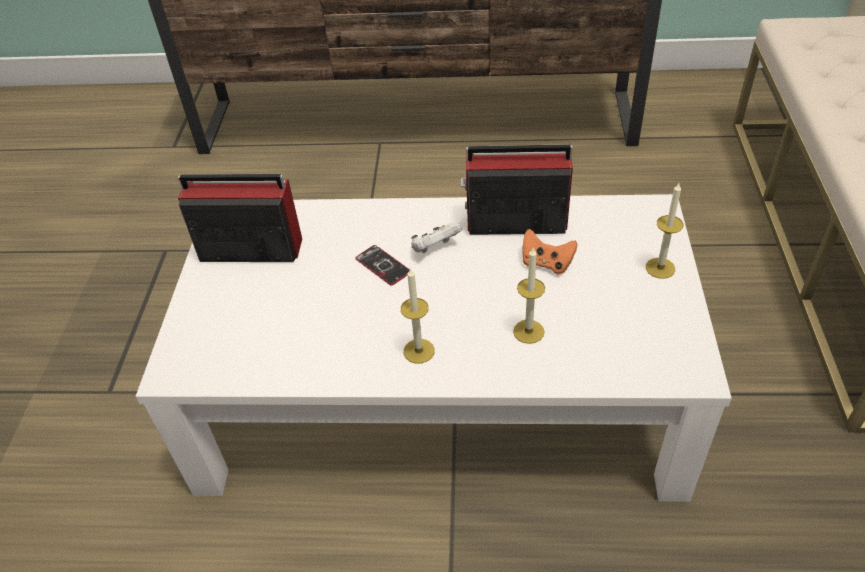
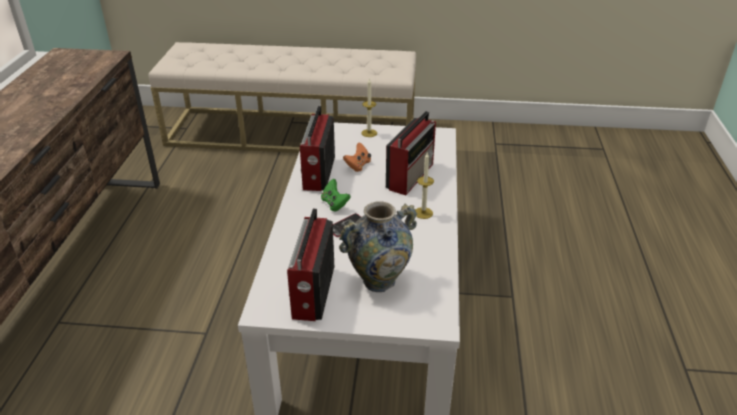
camera: 90 degrees left, 10 degrees down
(261, 308) = (379, 281): none -> vase
(435, 248) = (334, 204): white game controller -> green game controller
(528, 331) = (411, 175): candle -> radio

